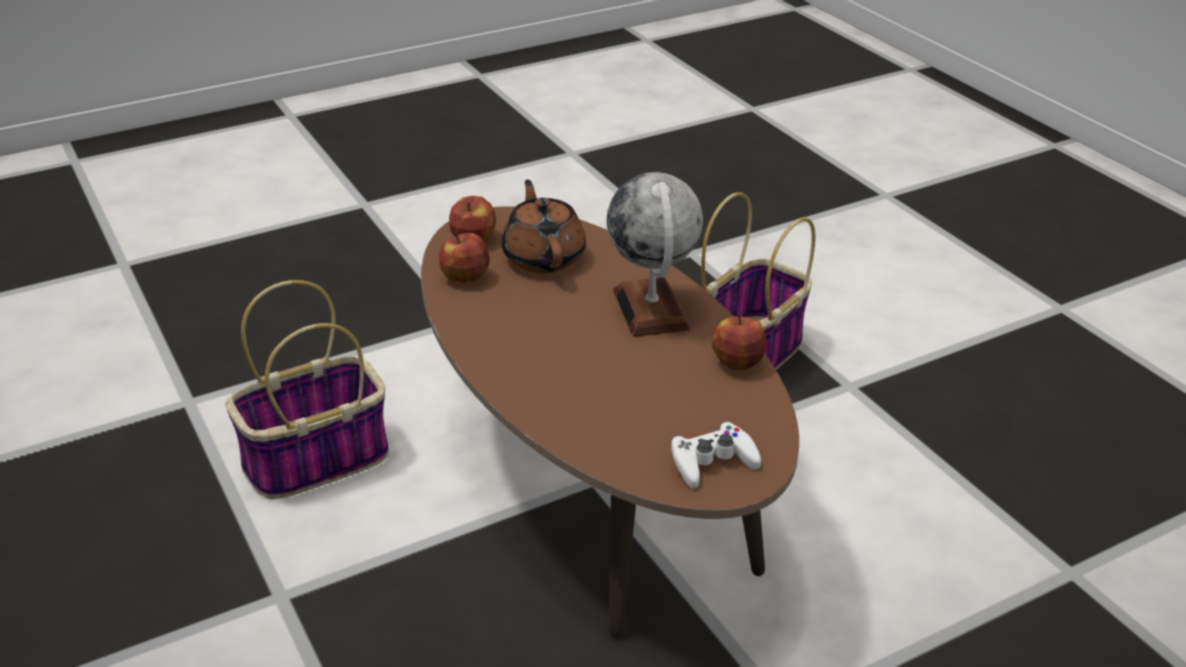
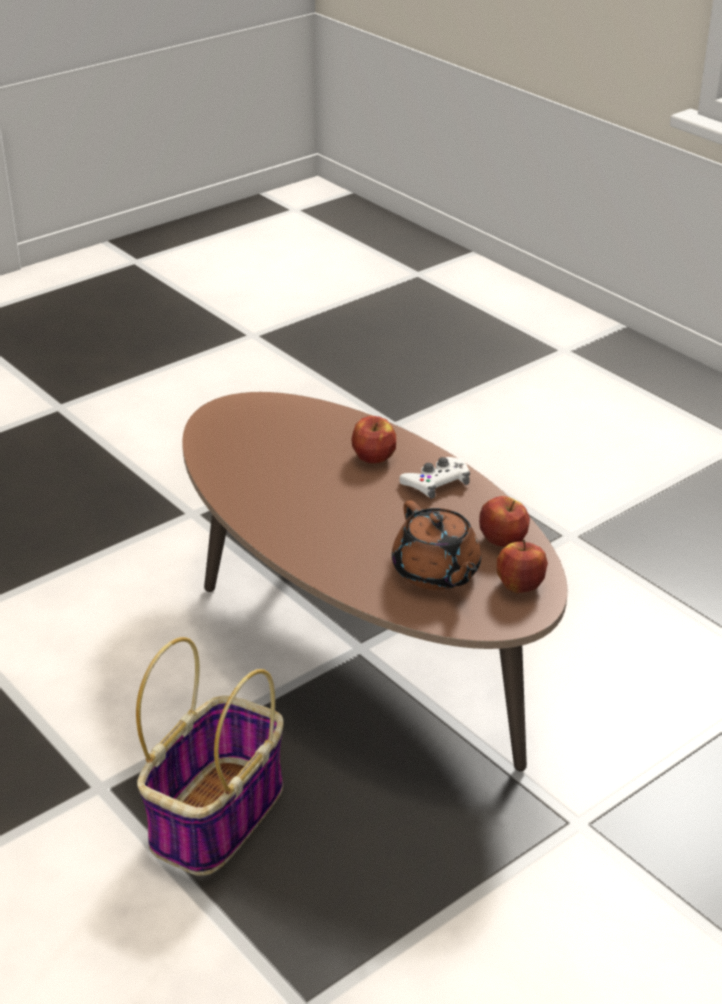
camera: 170 degrees right, 0 degrees up
(315, 461) = (621, 634): basket -> none
(651, 309) = (312, 526): globe -> none
(712, 462) = (247, 416): white game controller -> white game controller (436, 483)
(737, 363) = (230, 486): apple -> apple (373, 457)

